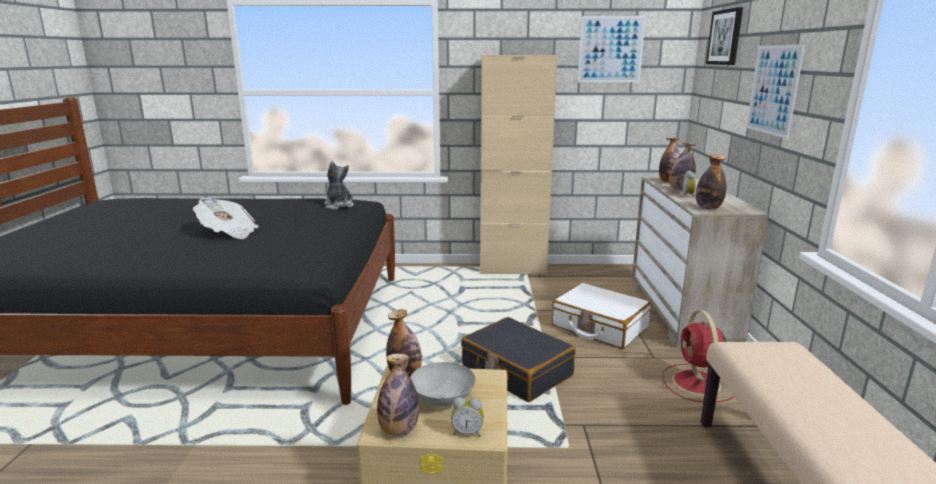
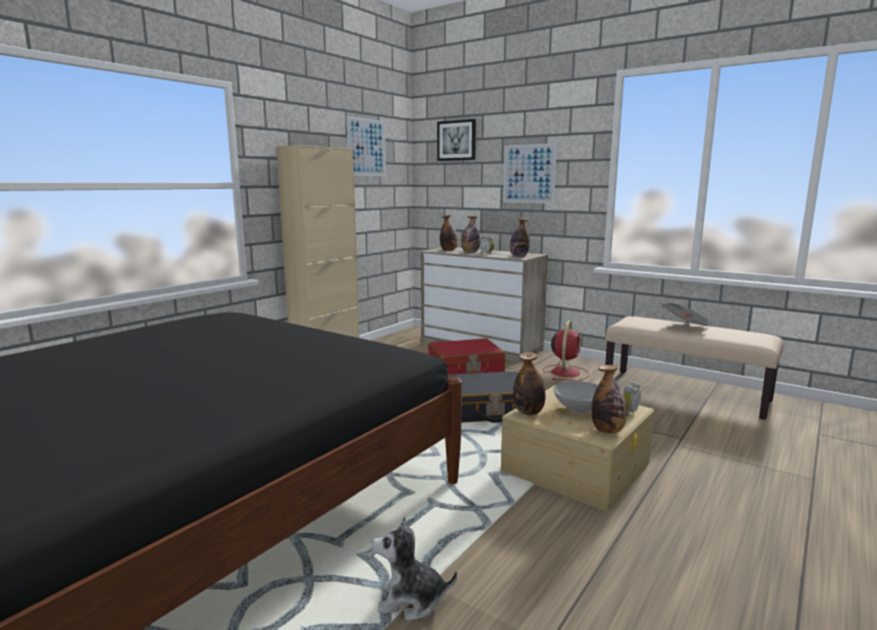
camera: 55 degrees left, 5 degrees down
(228, 233) = (228, 359): newspaper -> newspaper (686, 328)
(339, 206) = (235, 318): plush toy -> plush toy (411, 601)
(599, 327) = (465, 369): white suitcase -> red suitcase
(697, 384) = (565, 373): red fan -> red fan turned 105 degrees counterclockwise

